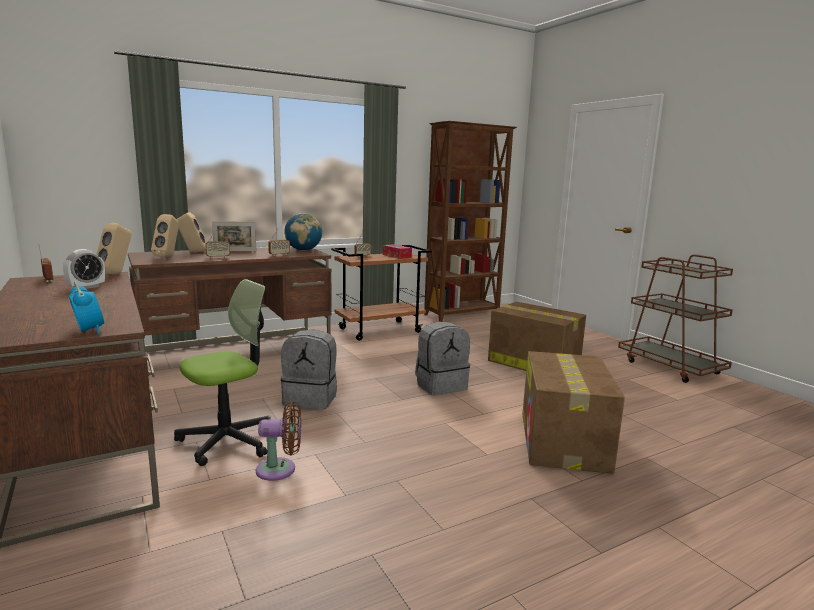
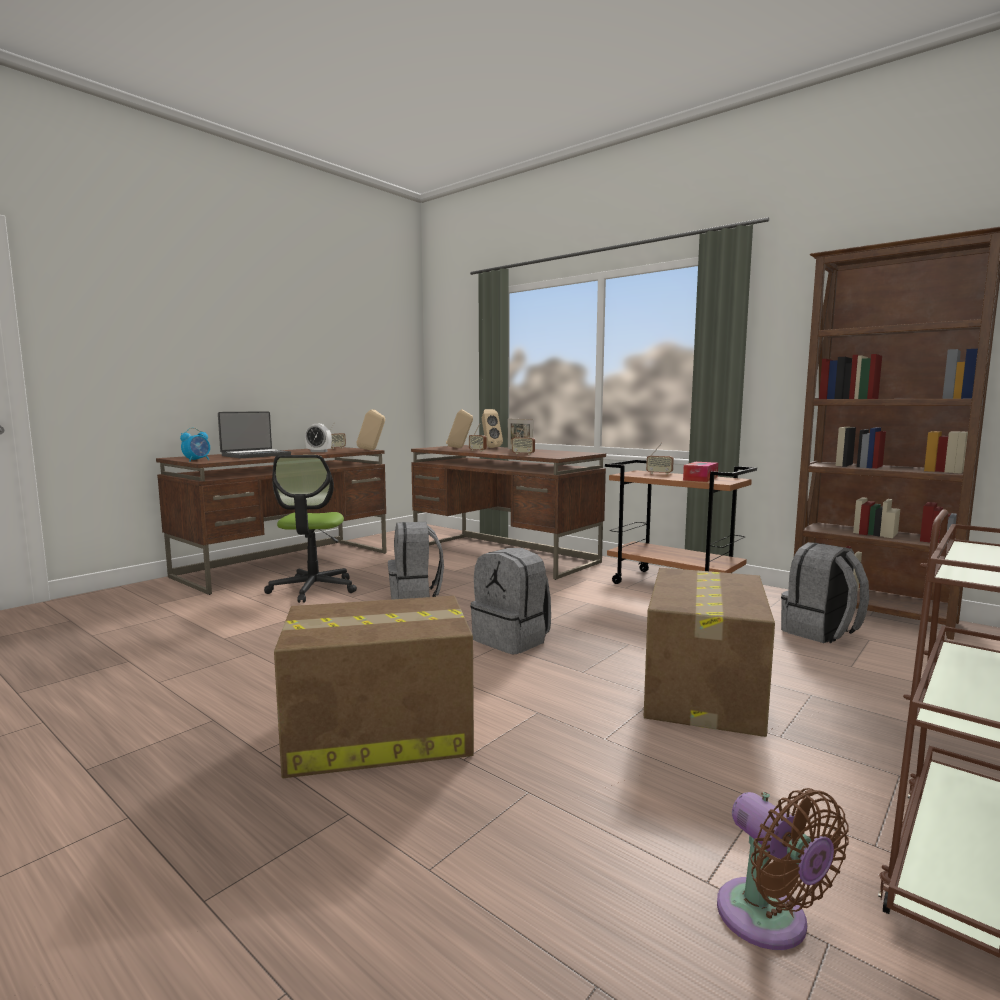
camera: 70 degrees right, 5 degrees down
(70, 308) = (255, 455): none -> laptop
(228, 440) = (313, 589): office chair -> office chair turned 60 degrees clockwise
(280, 469) = (266, 612): brown fan -> brown fan (769, 922)
(303, 250) = (569, 454): globe -> none
(477, 327) = (820, 632): none -> grey backpack

